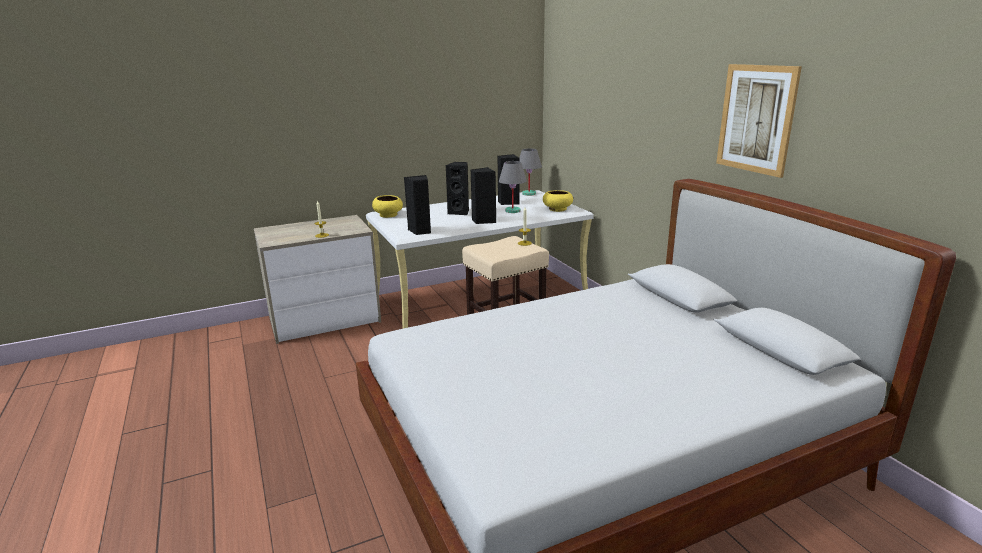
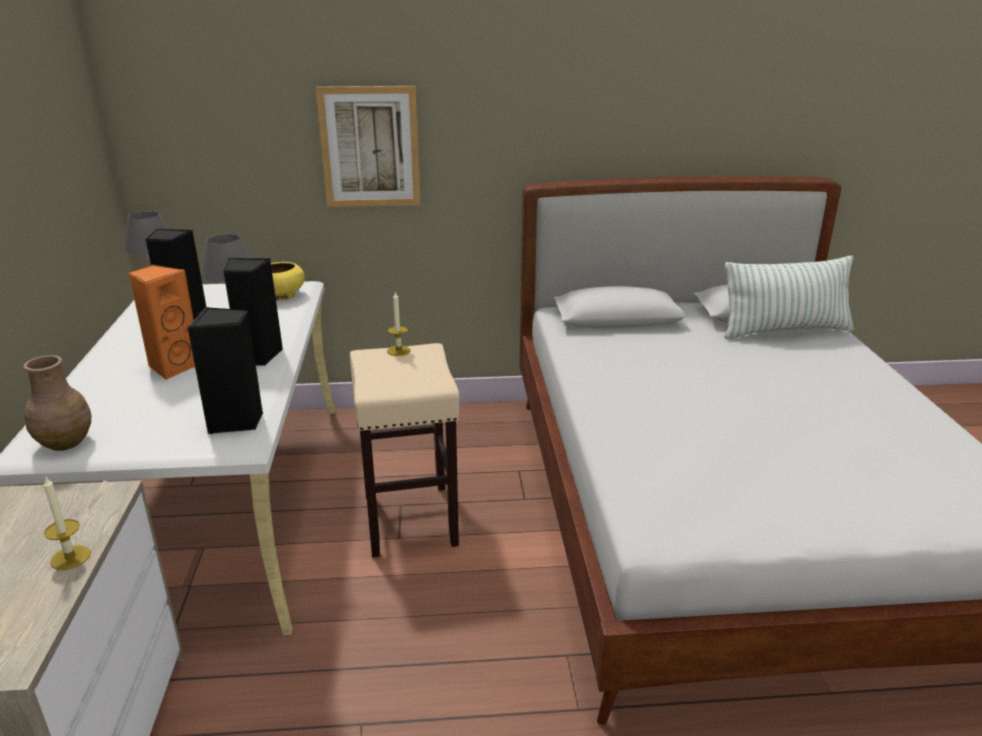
camera: 70 degrees left, 5 degrees up
(388, 215) = (66, 442): yellow bowl -> brown vase
(460, 212) = (173, 367): black speaker -> orange speaker
(756, 119) = (613, 95): picture -> picture (370, 147)
(757, 362) = (784, 330): none -> pillow

